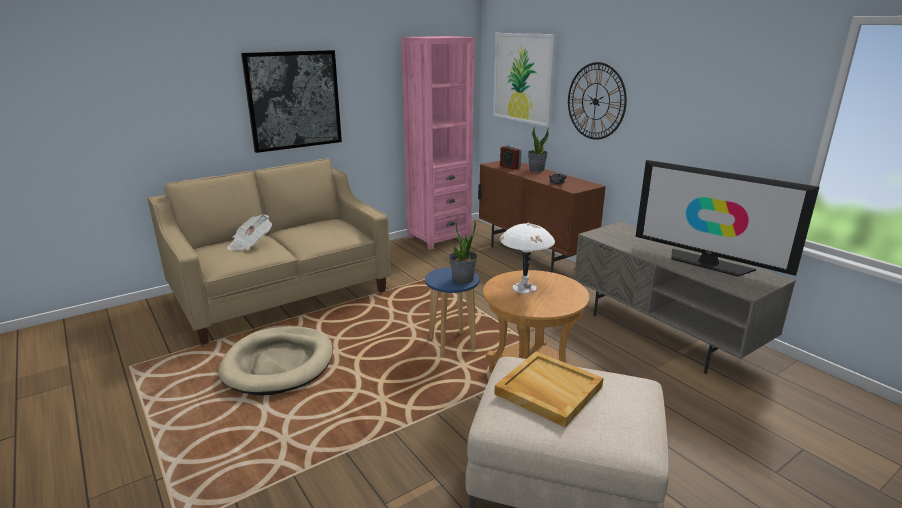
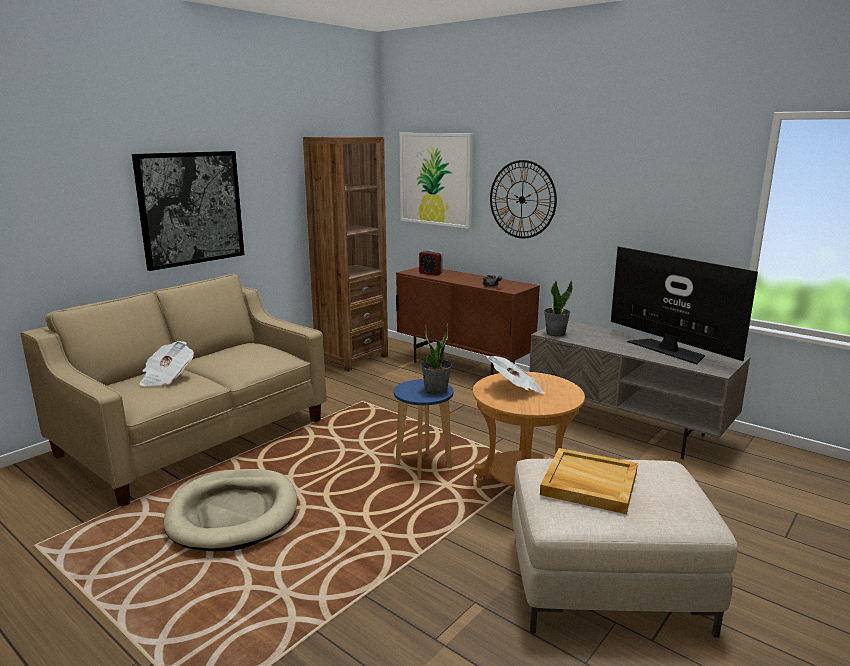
camera: 15 degrees left, 5 degrees down
(439, 238) = (351, 358): pink bookcase -> brown bookcase
(525, 288) = (515, 389): white table lamp -> newspaper
(536, 170) = (460, 274): potted plant -> potted plant (555, 333)
(708, 263) = (668, 350): television -> television turned 150 degrees counterclockwise

